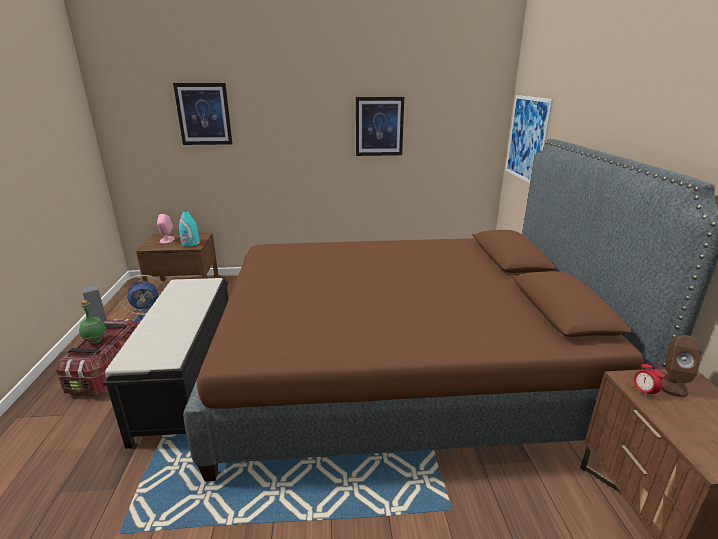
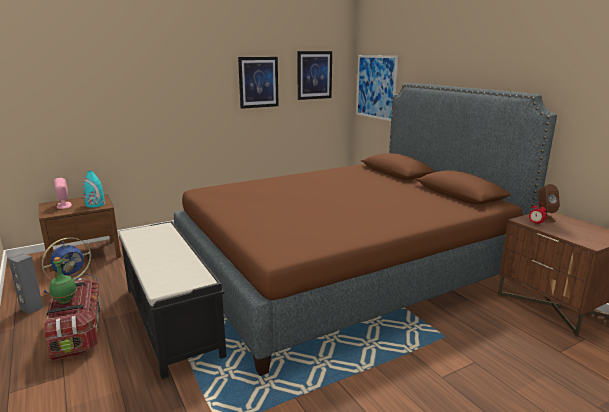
camera: 25 degrees left, 5 degrees down
(204, 114) = (96, 74): picture -> picture (314, 75)

